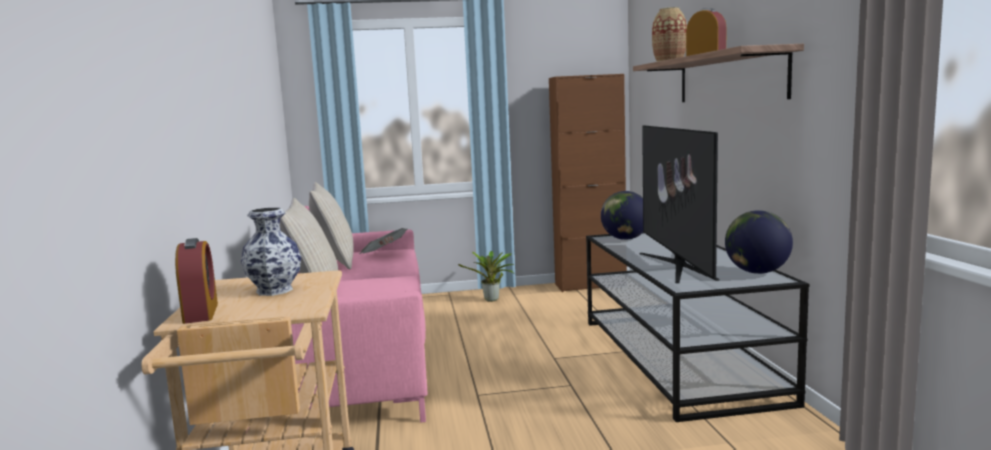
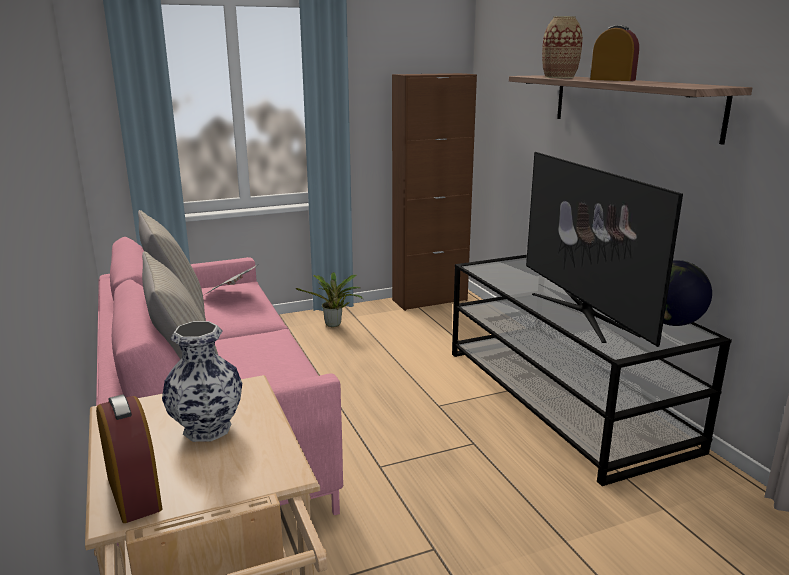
camera: 15 degrees left, 10 degrees up
(625, 239) = (499, 269): globe -> none

